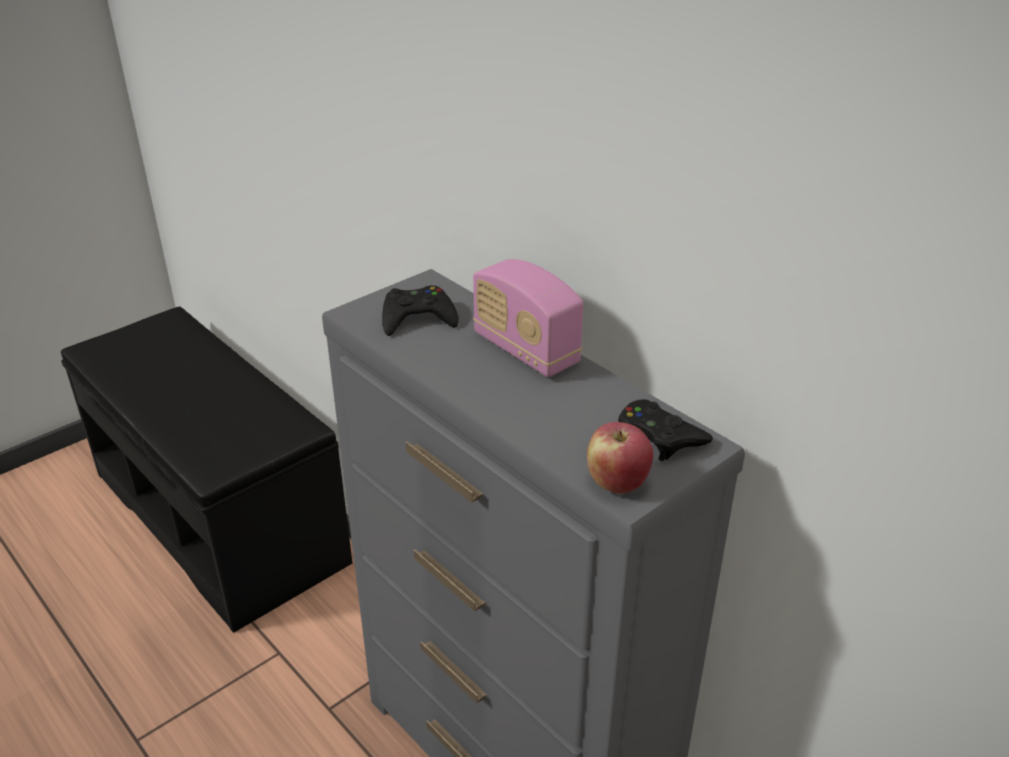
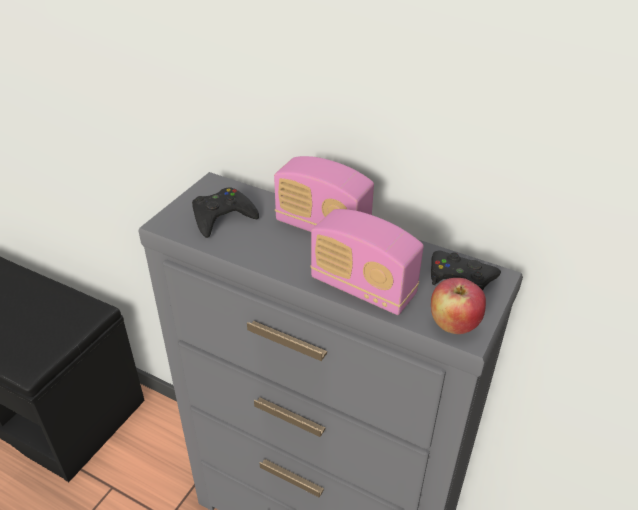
camera: 20 degrees left, 5 degrees up
(533, 422) = (363, 288): none -> radio

